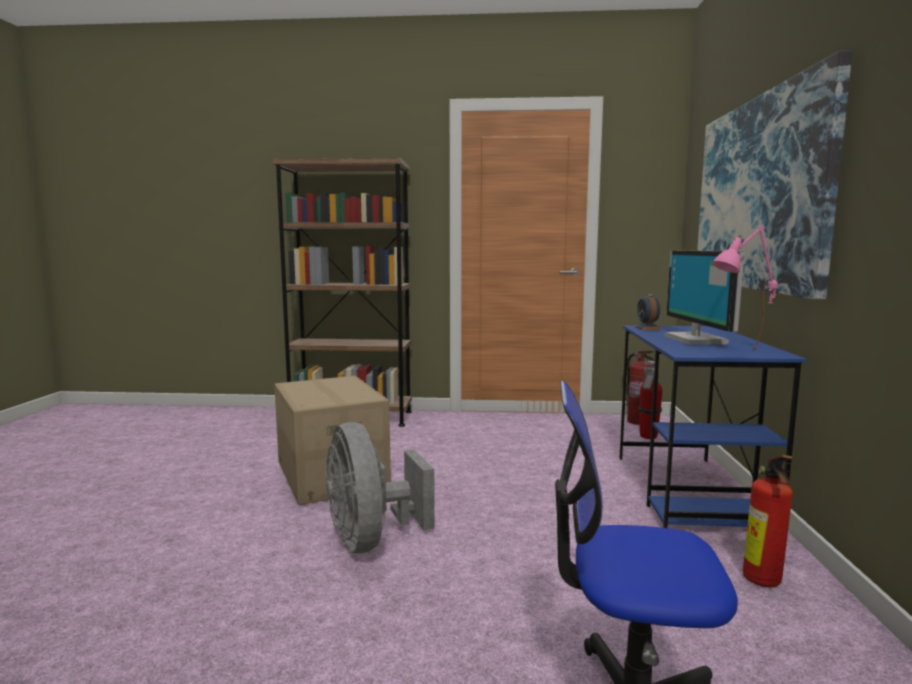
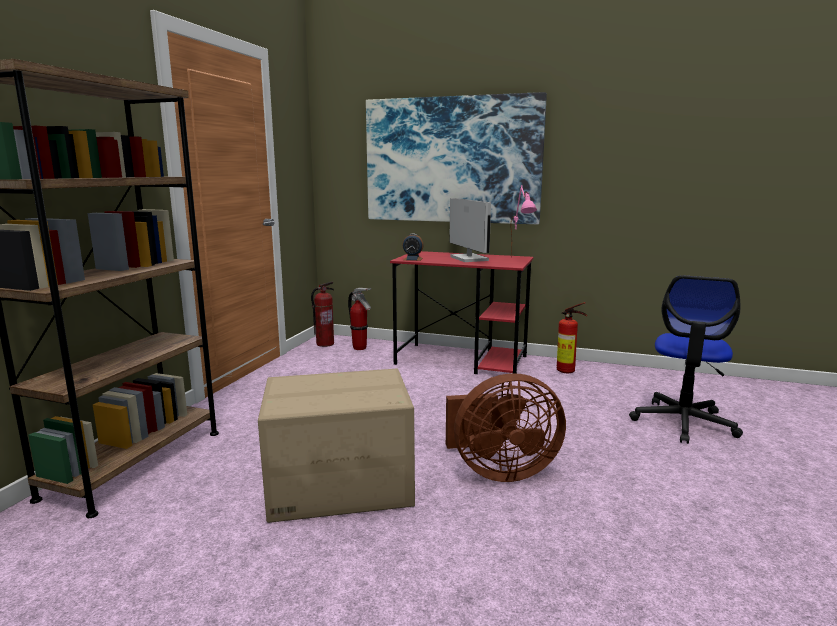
camera: 75 degrees left, 5 degrees up
(371, 540) = (499, 471): grey fan -> brown fan
(689, 493) = (462, 360): blue desk -> red desk
(697, 339) = (467, 259): monitor -> monitor turned 120 degrees counterclockwise

